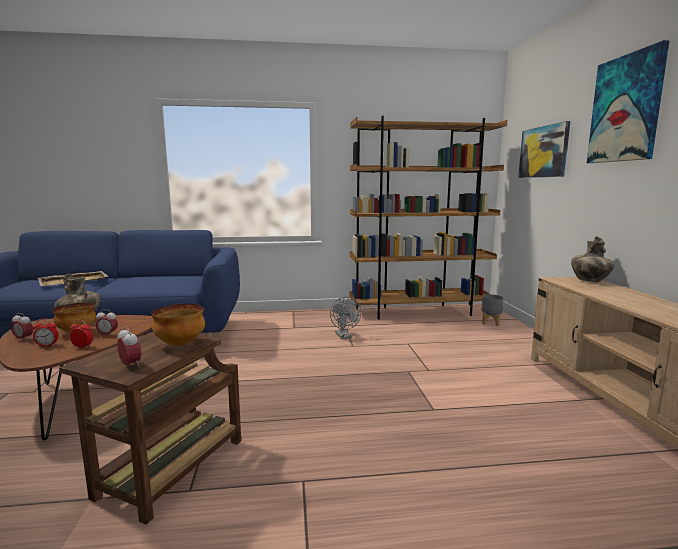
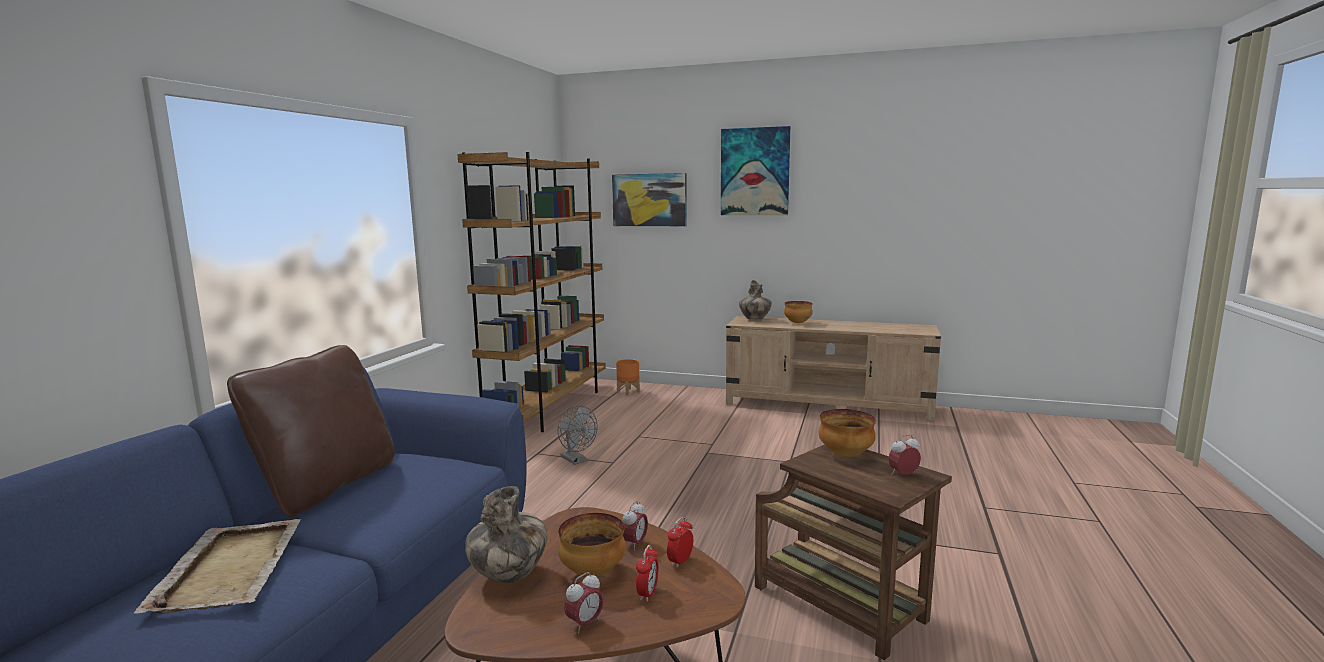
camera: 65 degrees left, 0 degrees up
(154, 275) = (327, 486): none -> brown pillow
(344, 336) = (576, 460): grey fan -> grey fan turned 45 degrees clockwise
(491, 323) = (628, 391): grey planter -> orange planter
(618, 294) = (798, 323): none -> bowl

